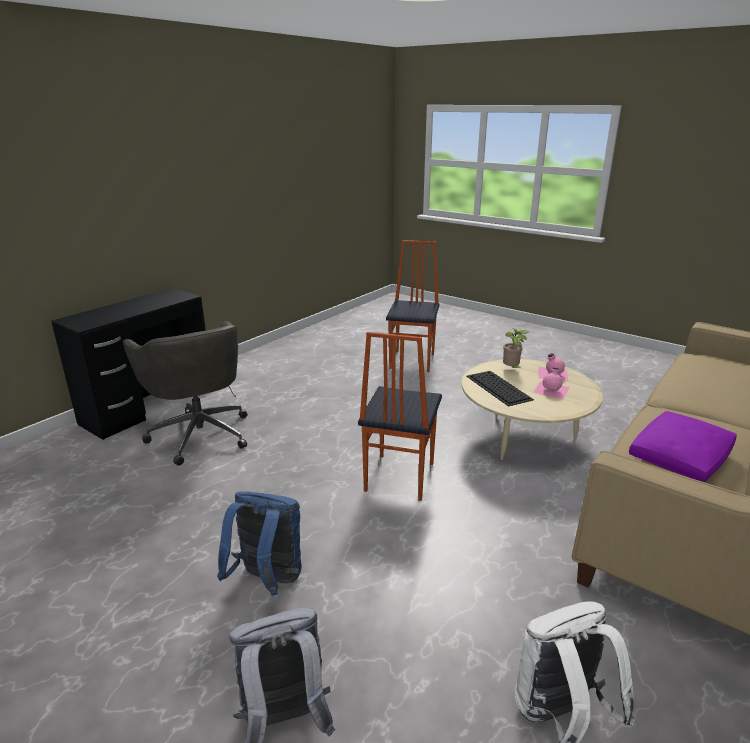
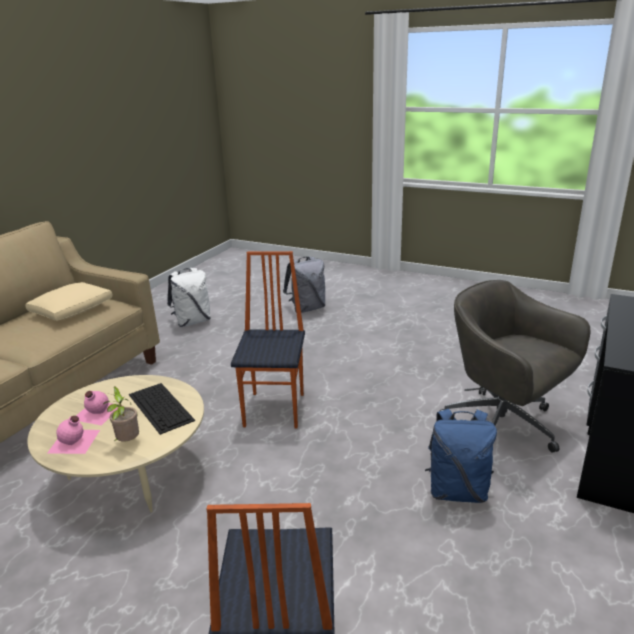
camera: 170 degrees right, 0 degrees up
(267, 580) = (344, 341): blue backpack -> blue backpack (457, 491)
(679, 458) = (72, 310): purple pillow -> beige pillow

